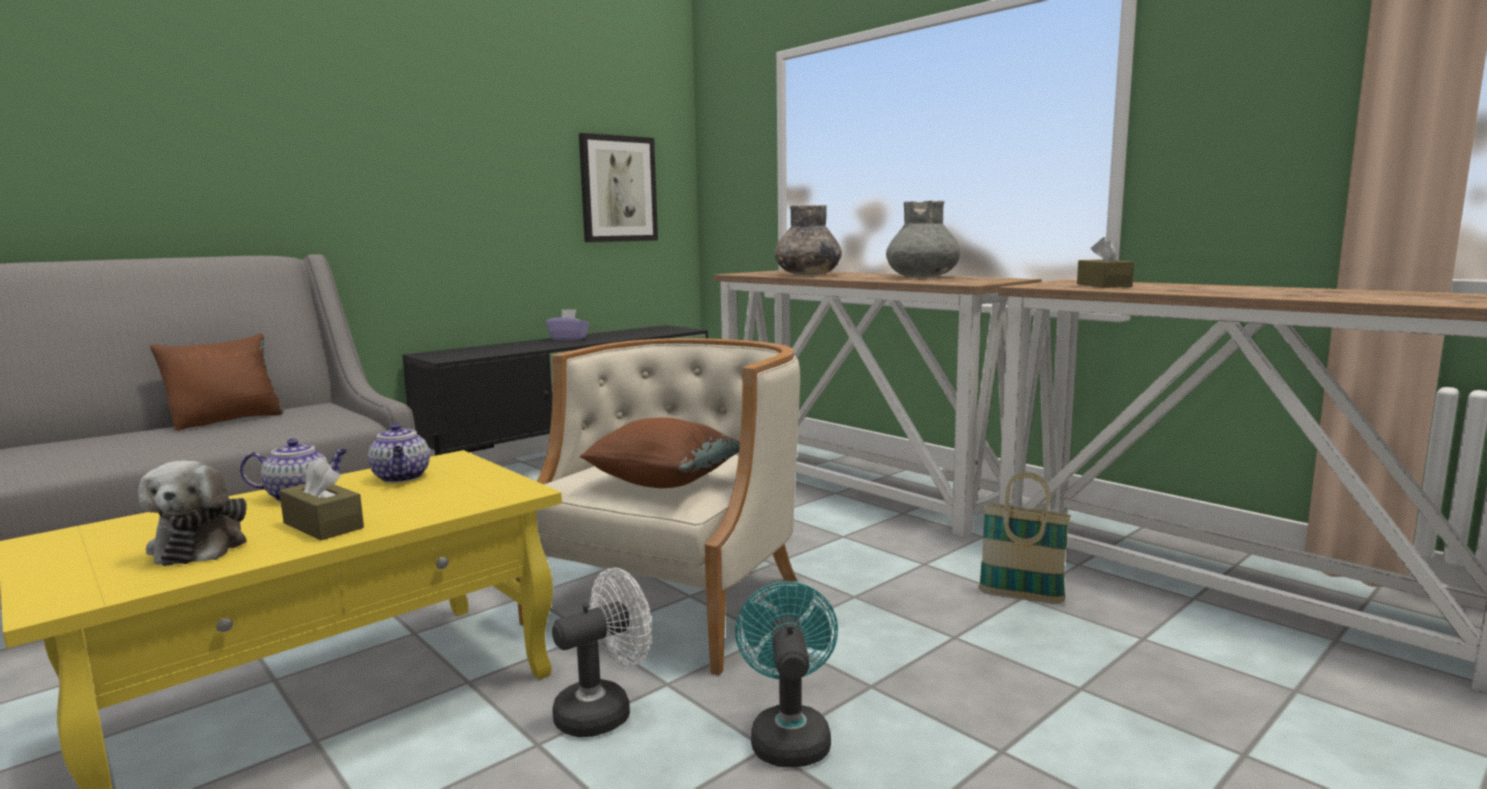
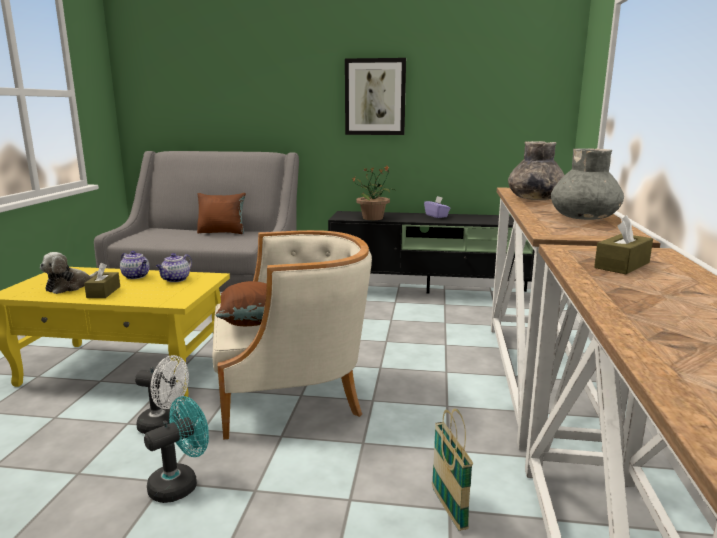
camera: 50 degrees right, 5 degrees up
(496, 352) = (373, 218): none -> potted plant
(618, 189) = (500, 113): picture -> picture (375, 97)

